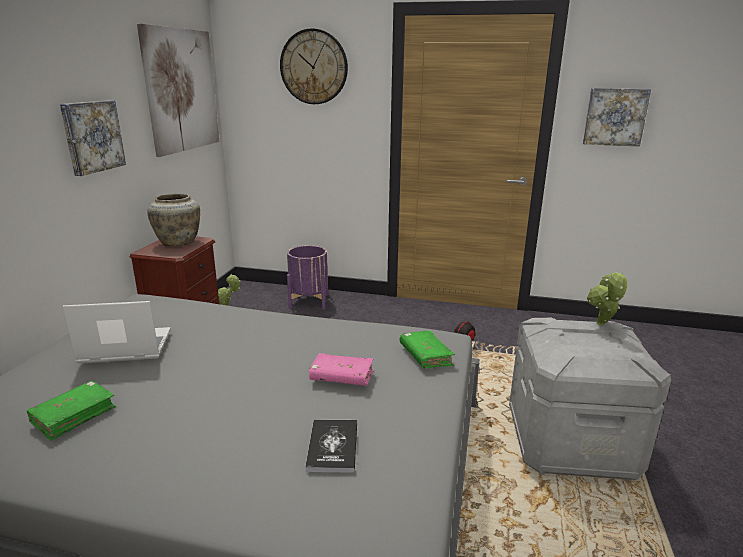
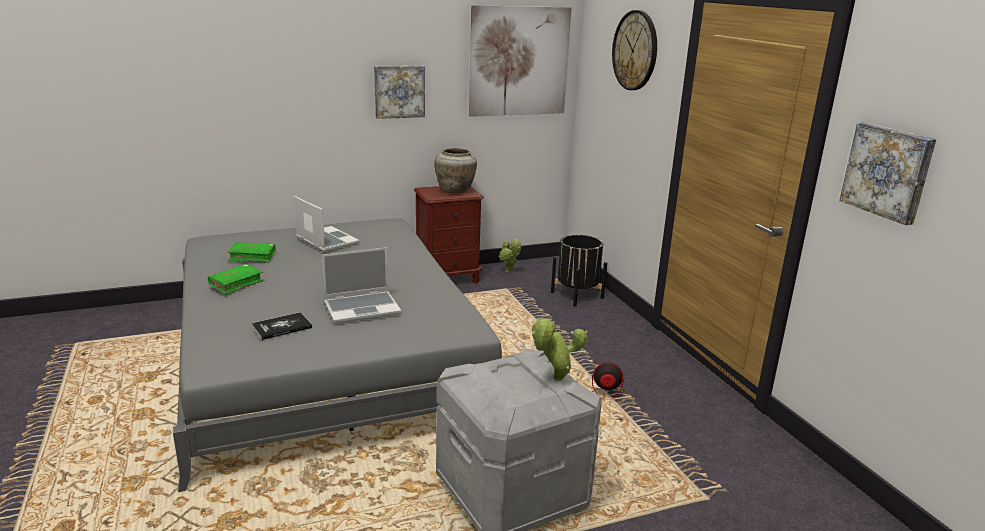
camera: 55 degrees right, 0 degrees up
(309, 301) = (577, 295): purple planter -> black planter
(341, 377) = (363, 308): pink book -> laptop
(425, 356) = (431, 329): green book -> green book (236, 284)

